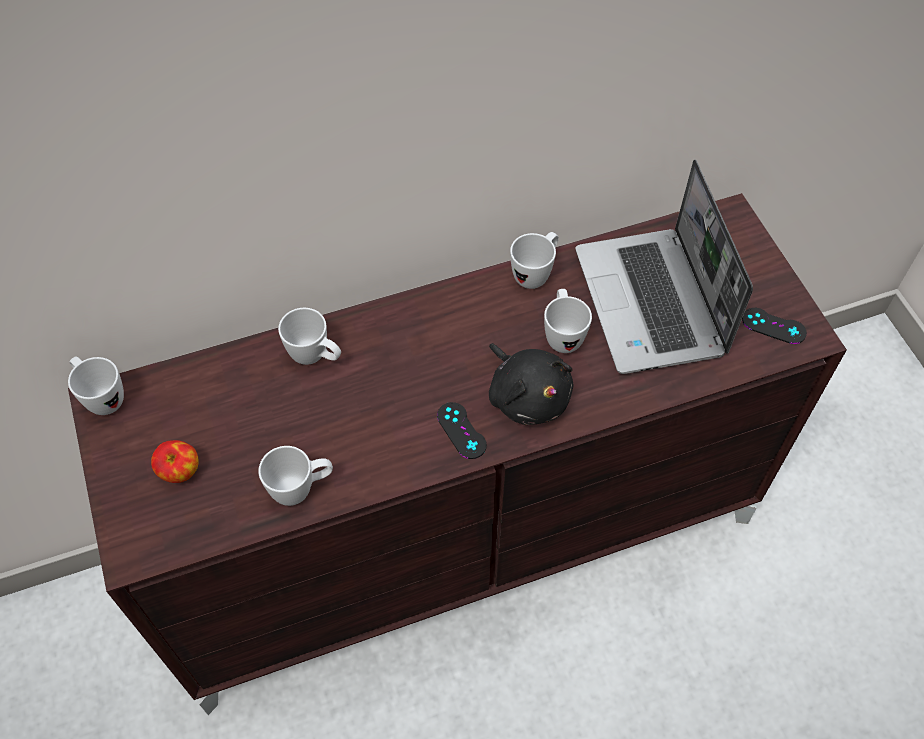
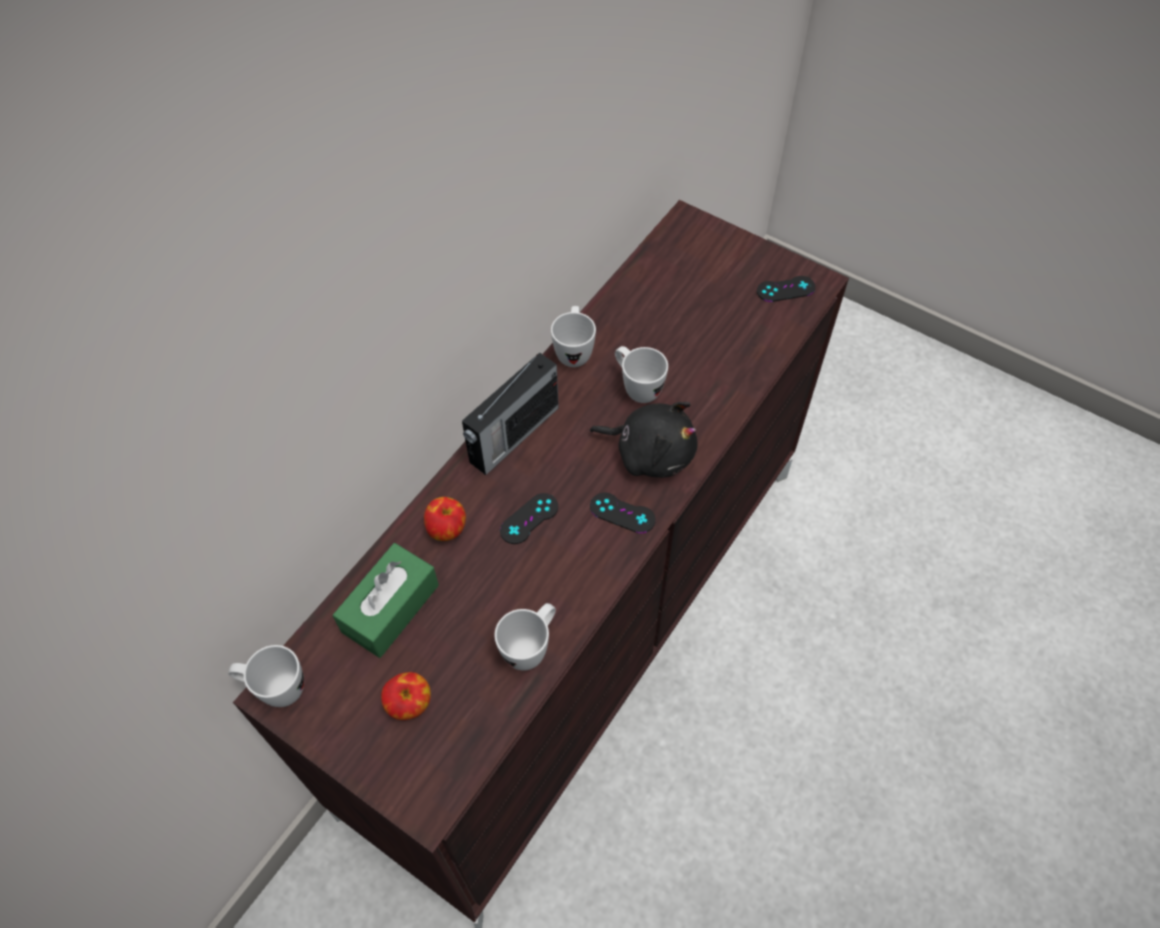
camera: 35 degrees left, 0 degrees up
(225, 391) = (390, 608): none -> green tissue box
(315, 357) = (447, 529): white mug -> apple
(384, 388) = (529, 518): none -> black game controller
(426, 314) = (512, 436): none -> radio
(652, 304) = (684, 323): laptop -> none

